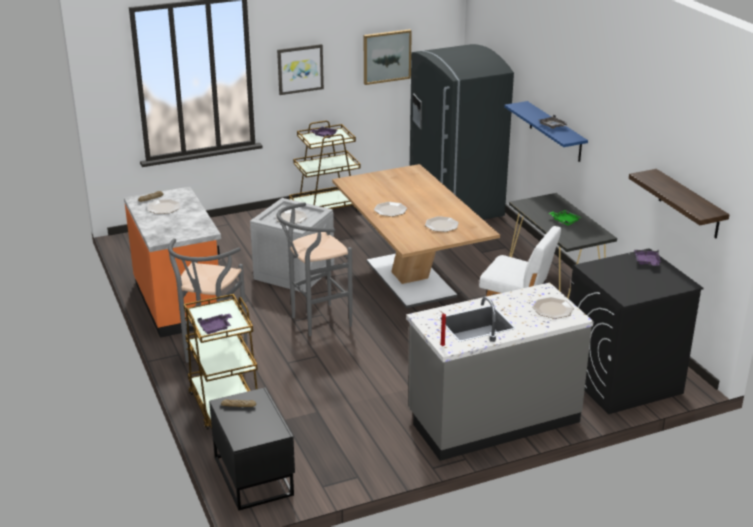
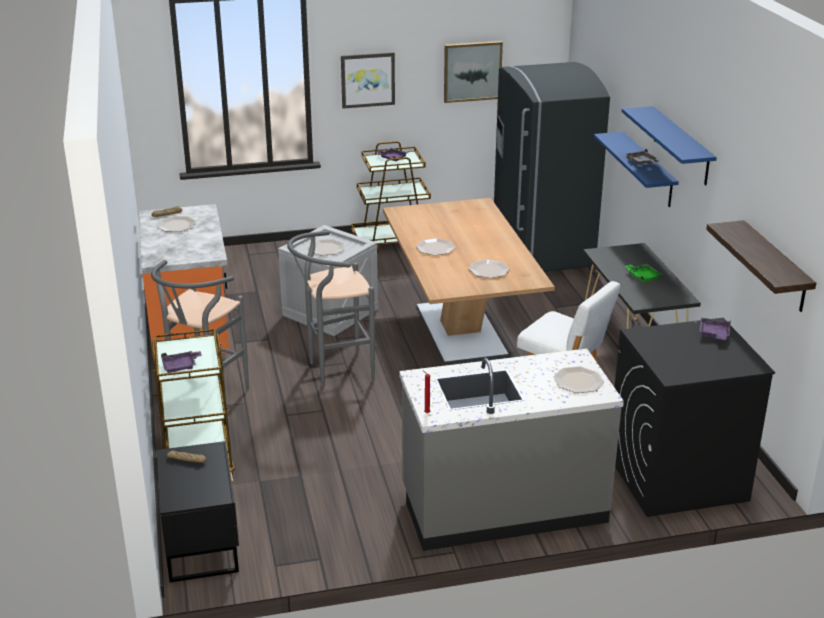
camera: 10 degrees right, 0 degrees up
(589, 111) = (681, 146): none -> blue shelf

